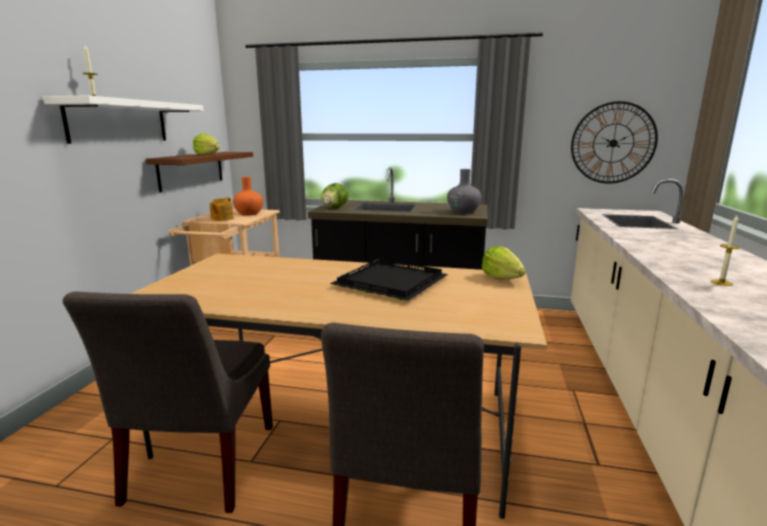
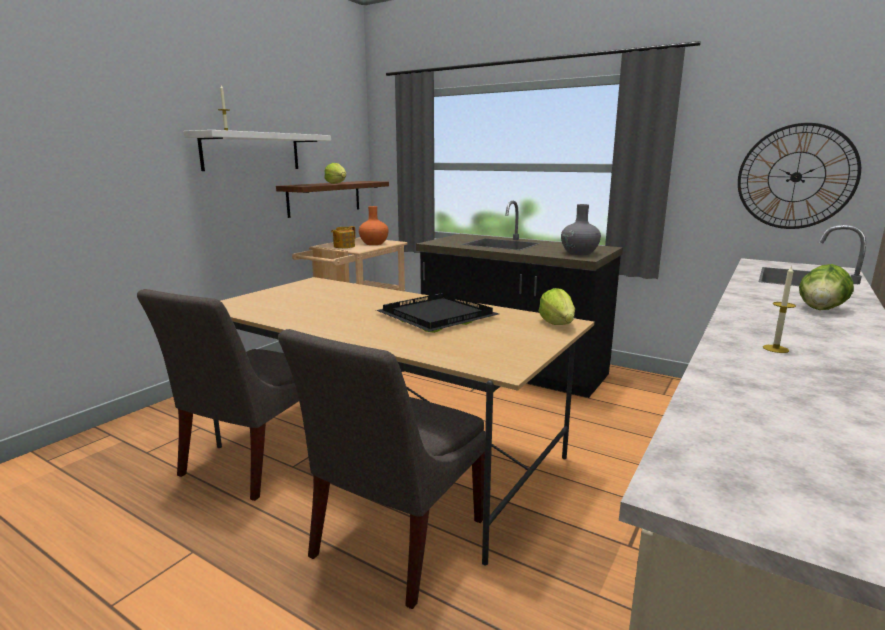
camera: 20 degrees right, 0 degrees up
(334, 208) = (446, 241): lettuce -> lettuce (821, 309)

